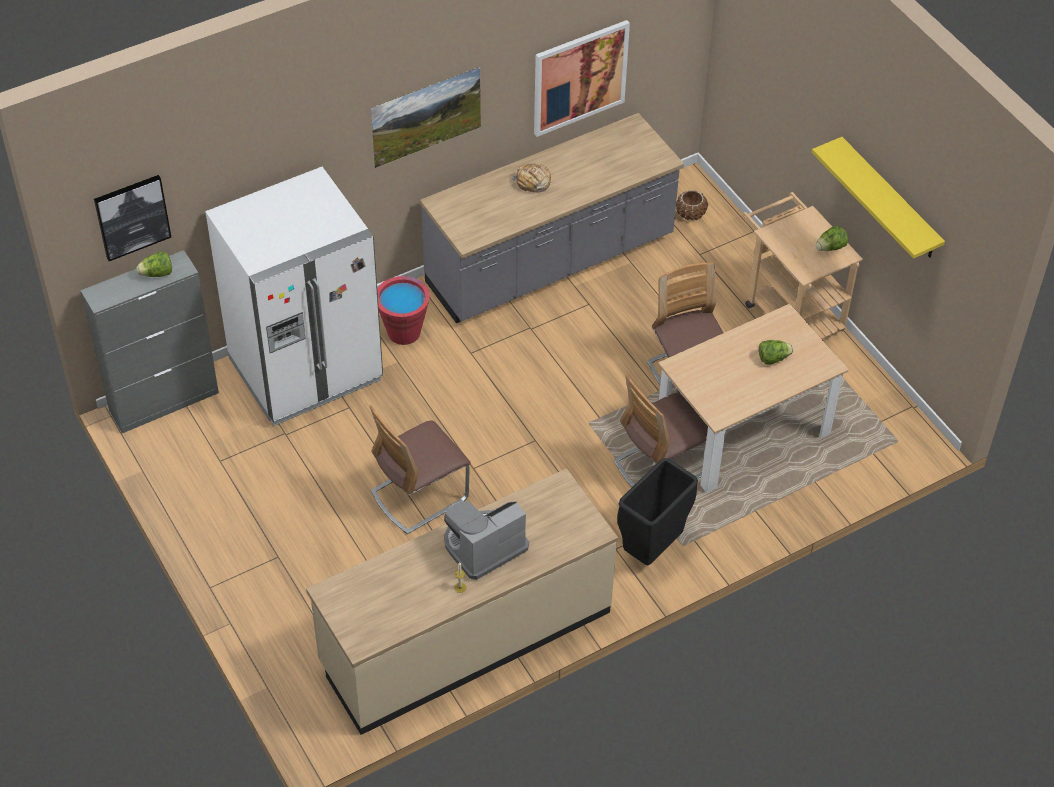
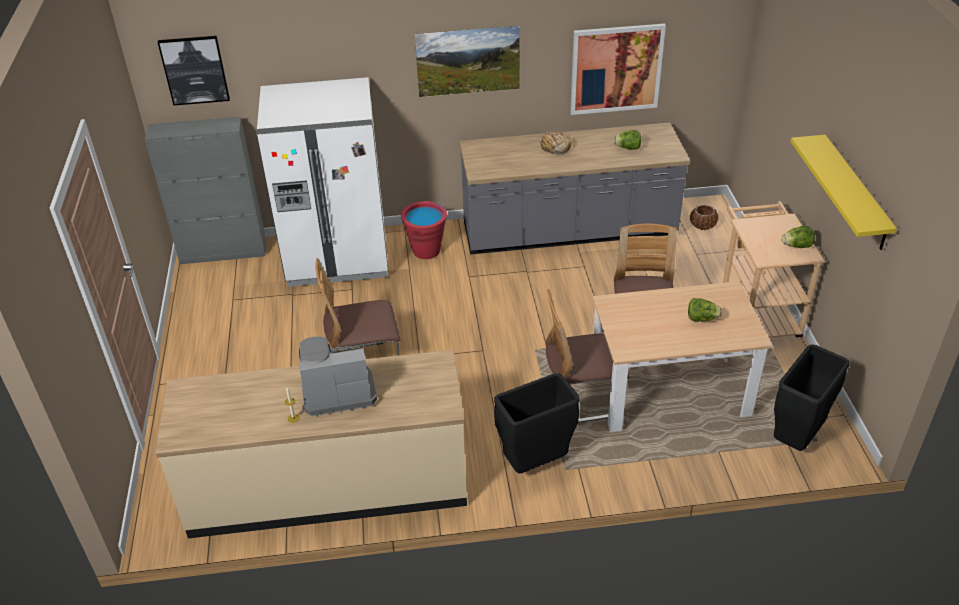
camera: 25 degrees right, 10 degrees down
(157, 274) = (209, 126): lettuce -> lettuce (627, 148)
(879, 445) = (797, 439): none -> black trash can

